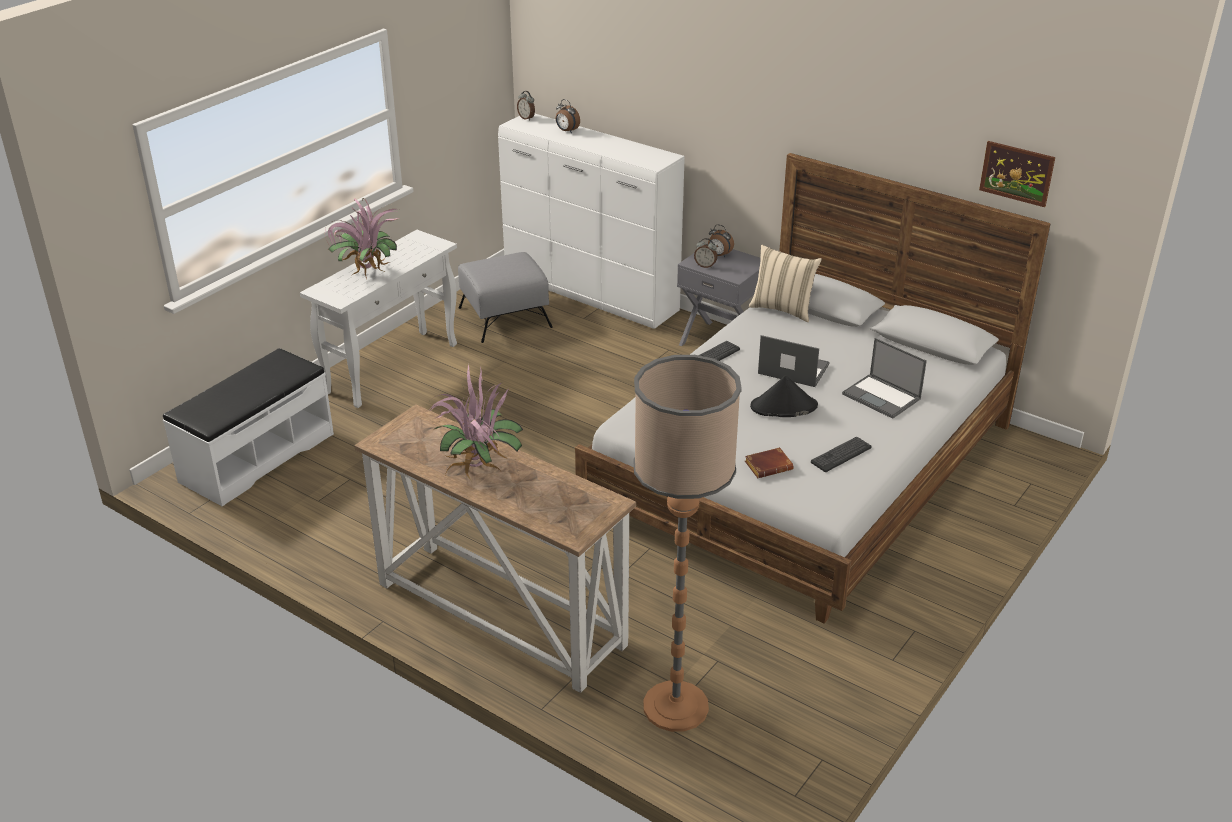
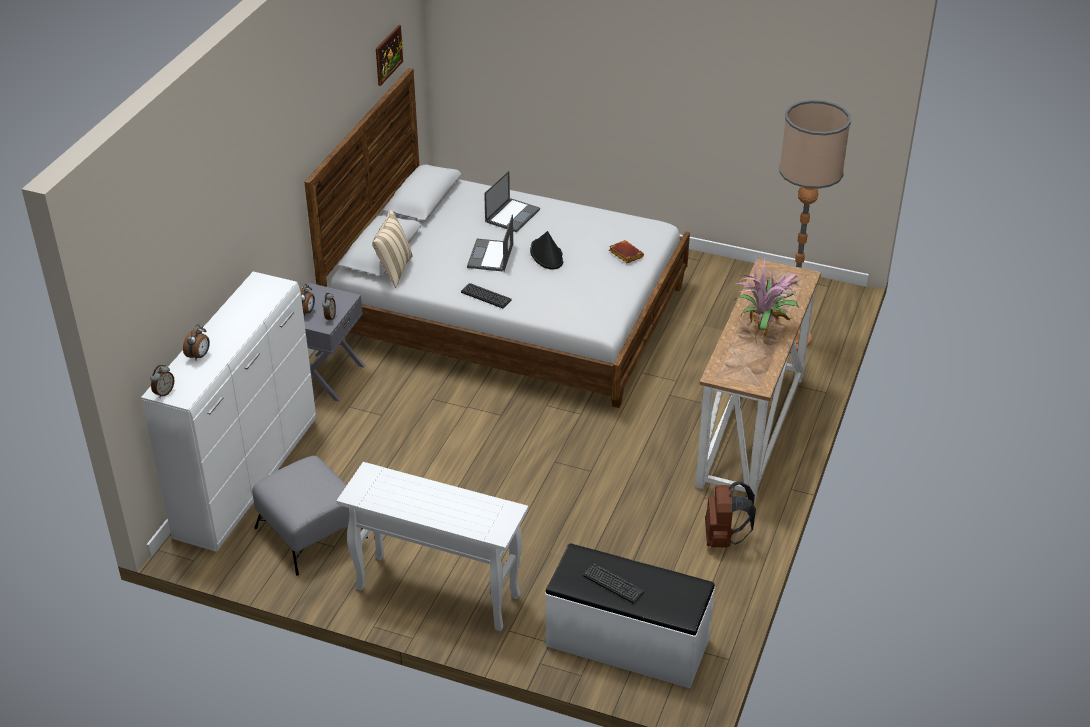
camera: 105 degrees left, 5 degrees up
(342, 548) = (724, 538): none -> brown backpack
(367, 274) = (450, 508): potted plant -> none
(841, 455) = (595, 227): keyboard -> keyboard (613, 584)

